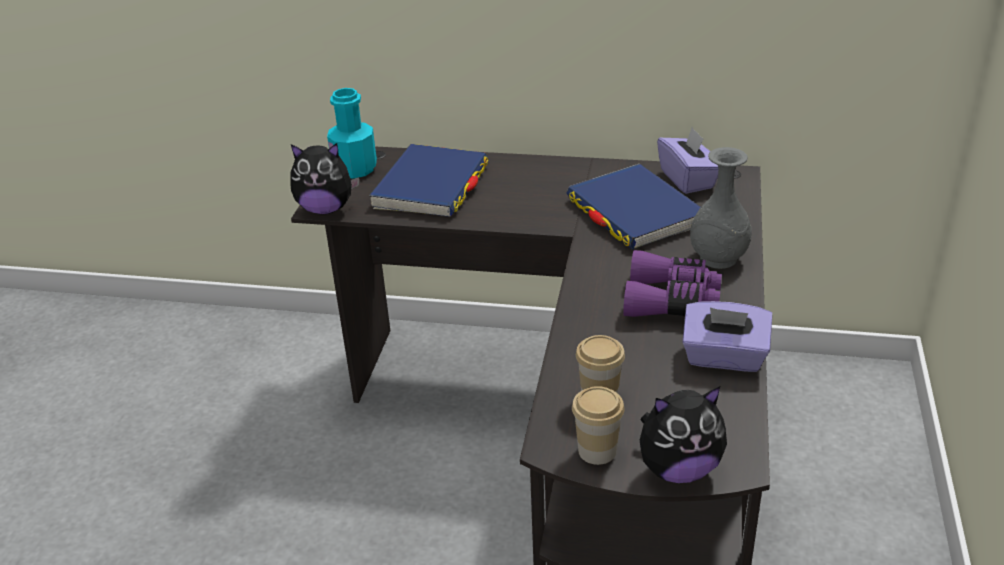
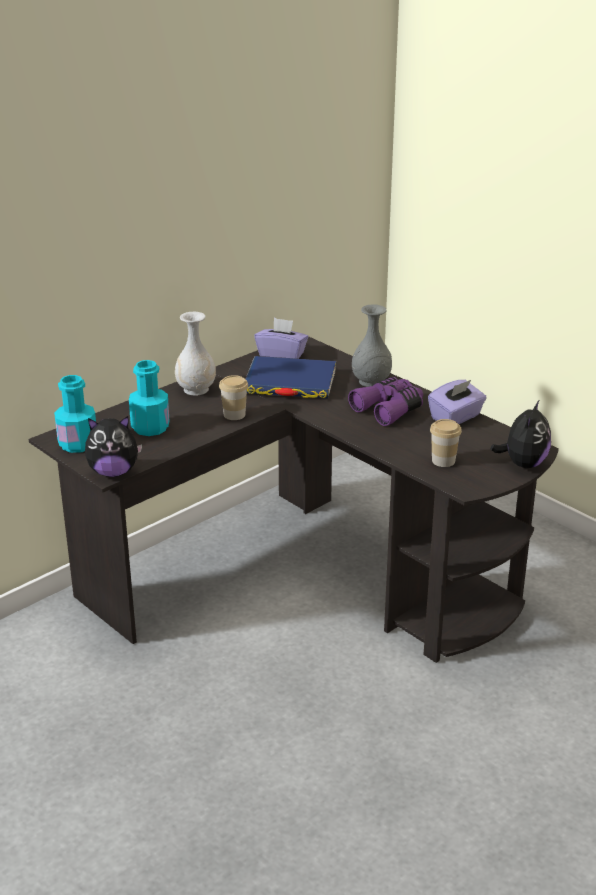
camera: 55 degrees left, 5 degrees down
(326, 209) = (113, 472): plush toy -> plush toy turned 45 degrees clockwise
(431, 186) = (150, 428): blue book -> turquoise bottle
(540, 171) = (196, 389): none -> white vase
(597, 451) = (484, 478): cup -> cup (234, 415)

